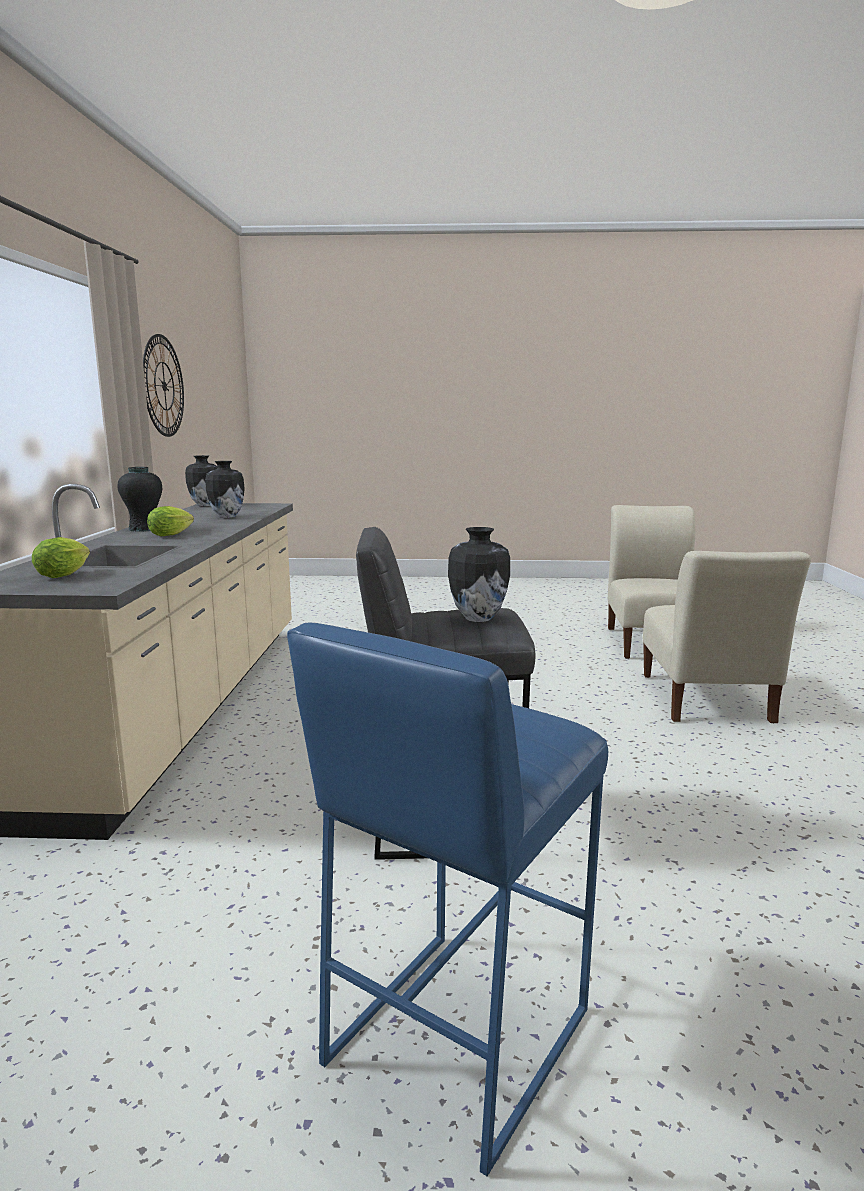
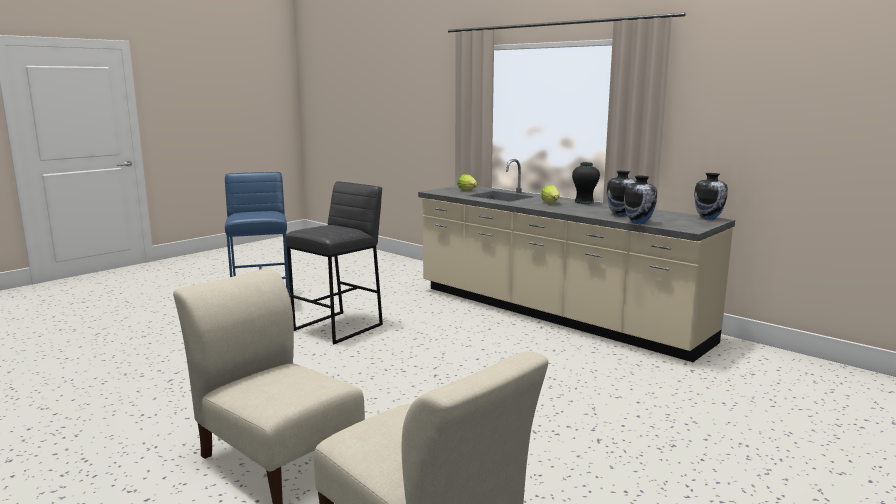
camera: 130 degrees right, 0 degrees up
(163, 386) = (754, 109): wall clock -> none
(477, 618) = (321, 229): vase -> vase (639, 222)

